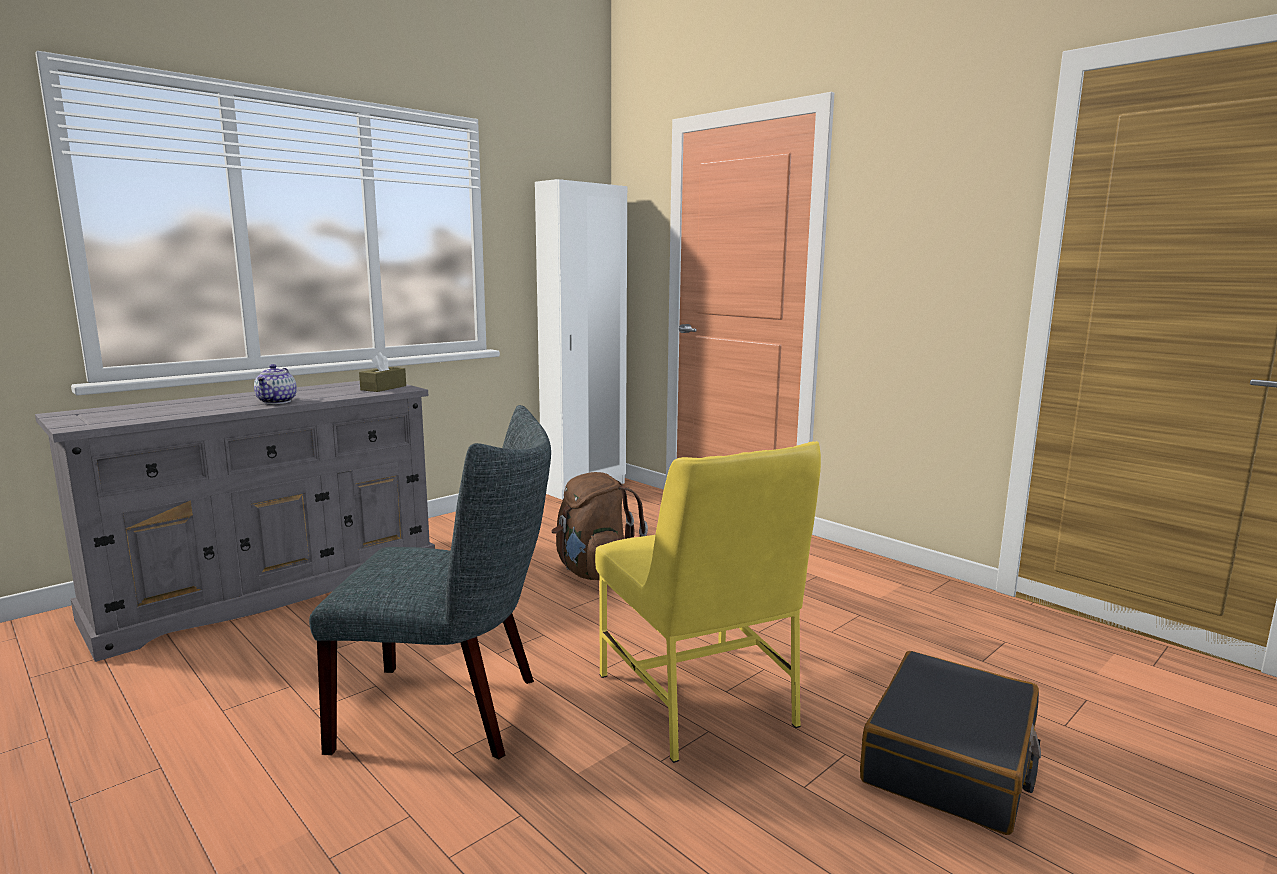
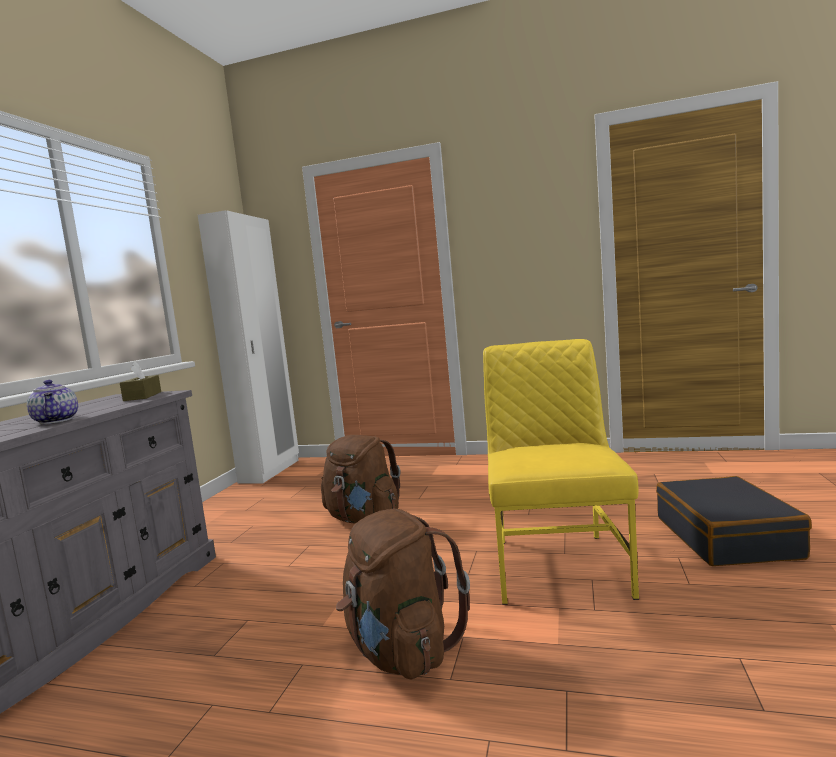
camera: 30 degrees left, 5 degrees down
(452, 711) = (401, 651): grey chair -> brown backpack
(698, 700) = (558, 565): yellow chair -> yellow chair turned 120 degrees counterclockwise

